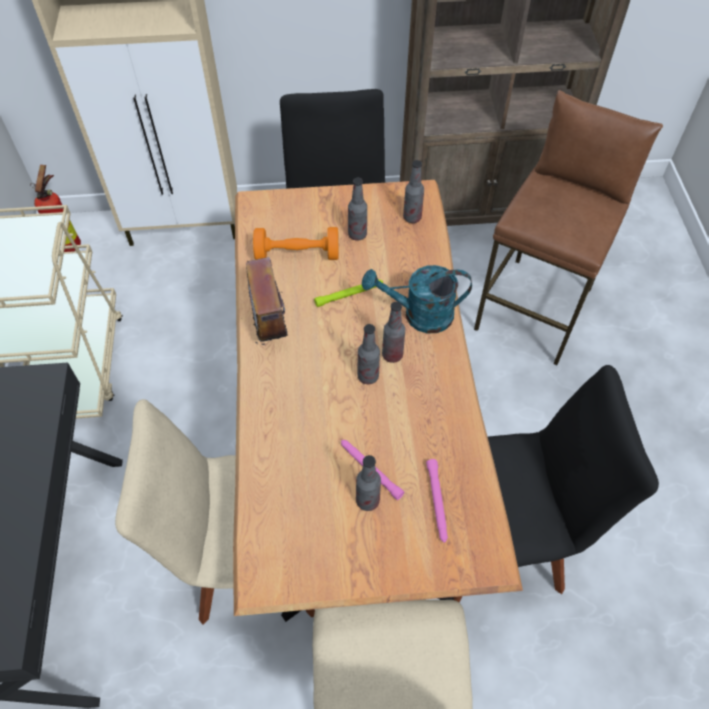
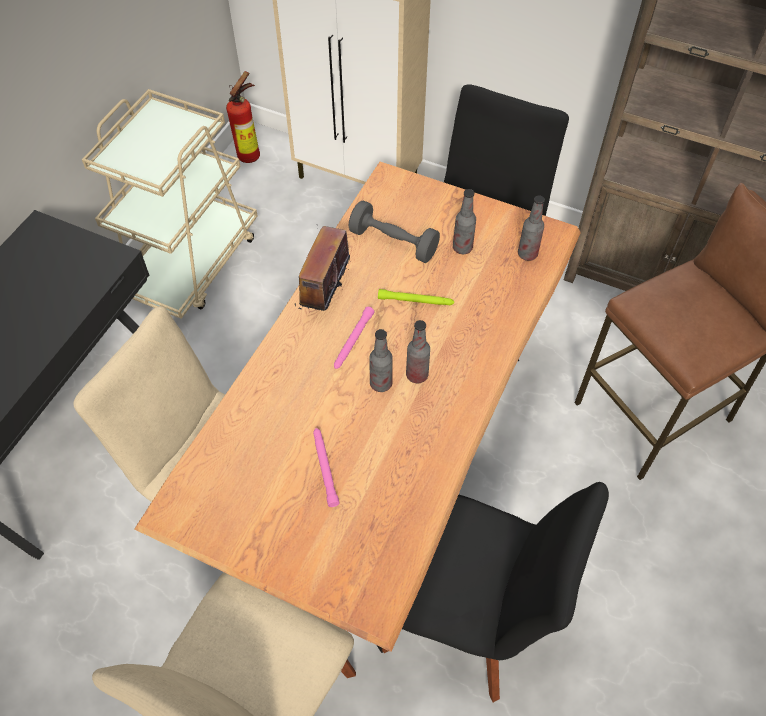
camera: 30 degrees right, 0 degrees up
(297, 254) = (393, 242): orange dumbbell -> grey dumbbell
(367, 500) = (304, 493): bottle -> none
(419, 315) = (468, 350): turquoise watering can -> none
(437, 502) = (364, 528): pink flashlight -> pink flashlight (353, 341)

